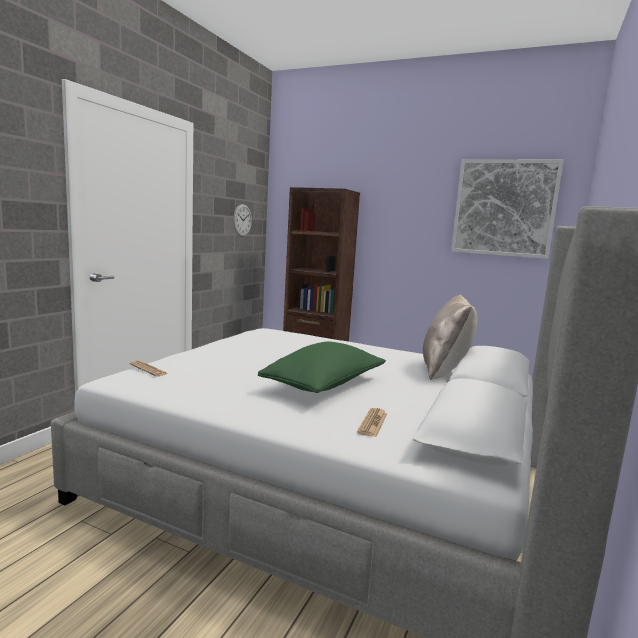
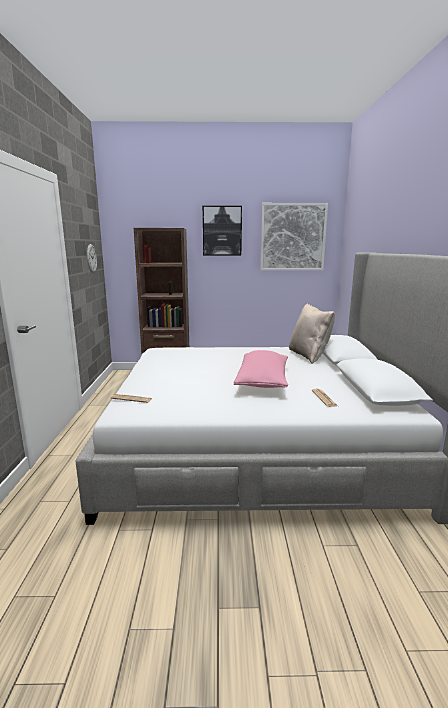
camera: 25 degrees left, 5 degrees up
(325, 385) = (263, 381): green pillow -> pink pillow
(405, 196) = (222, 231): none -> picture

